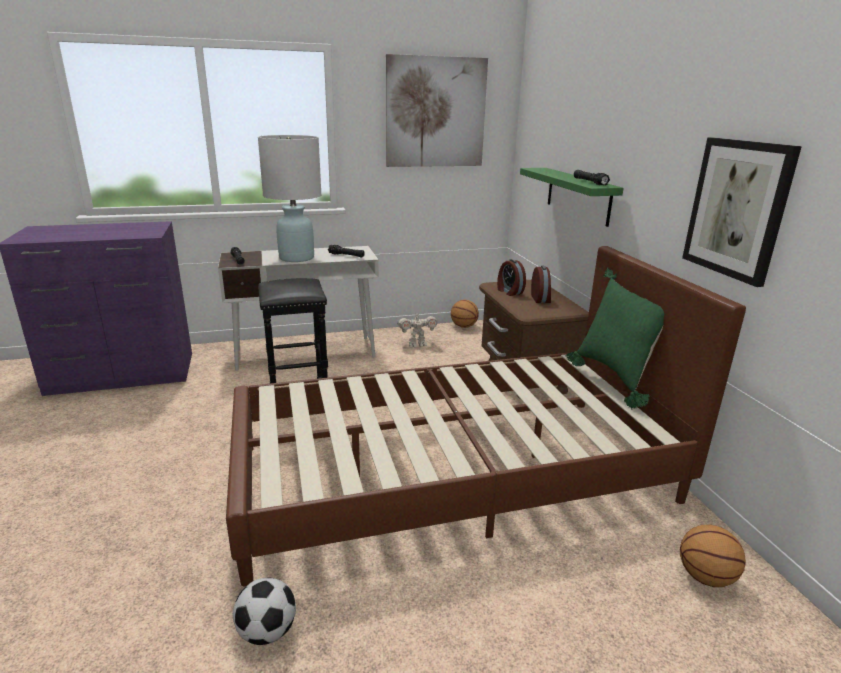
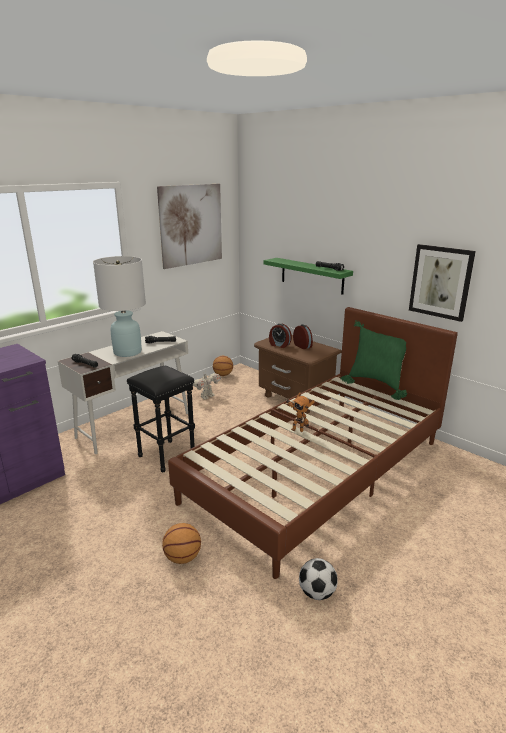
camera: 30 degrees left, 0 degrees up
(426, 402) = (297, 430): none -> toy robot
(705, 577) = (470, 474): basketball -> basketball (183, 557)

